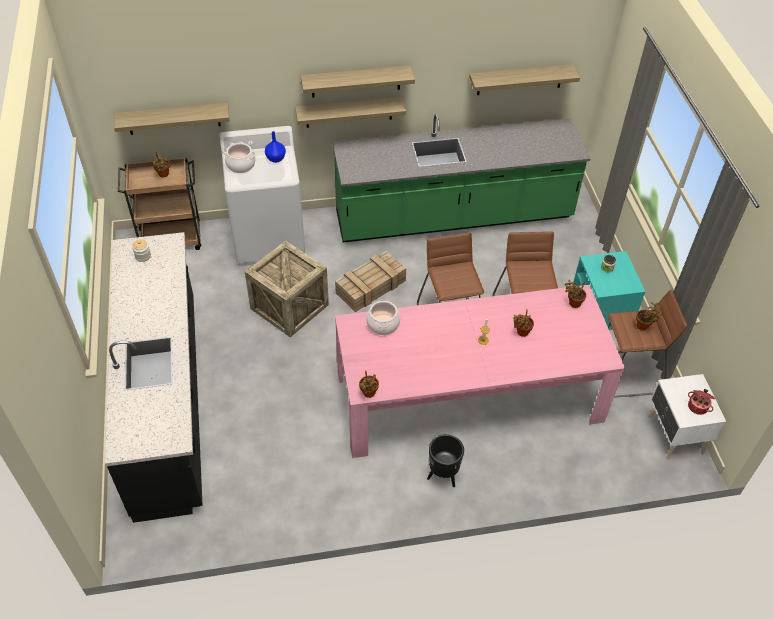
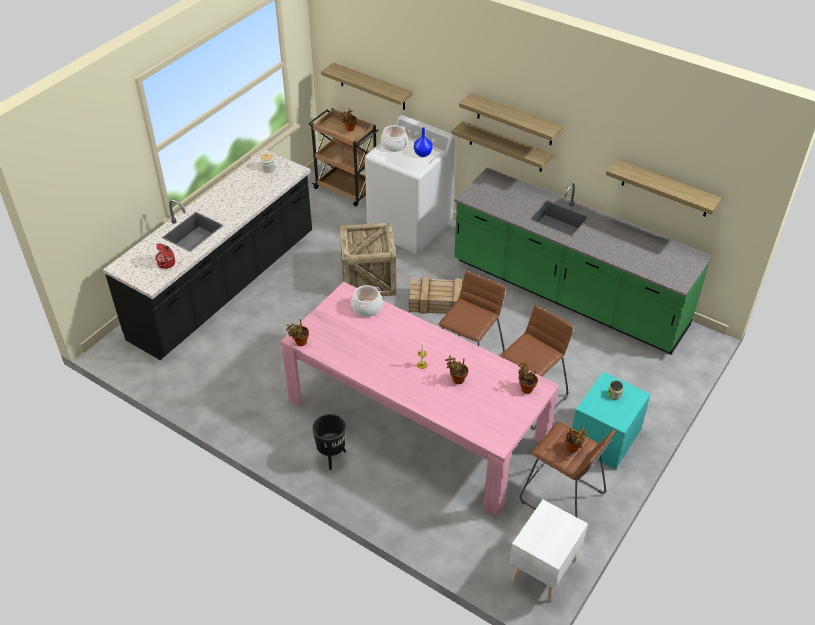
camera: 45 degrees right, 5 degrees down
(698, 406) = (549, 541): cooking pot -> cooking pot (167, 263)

